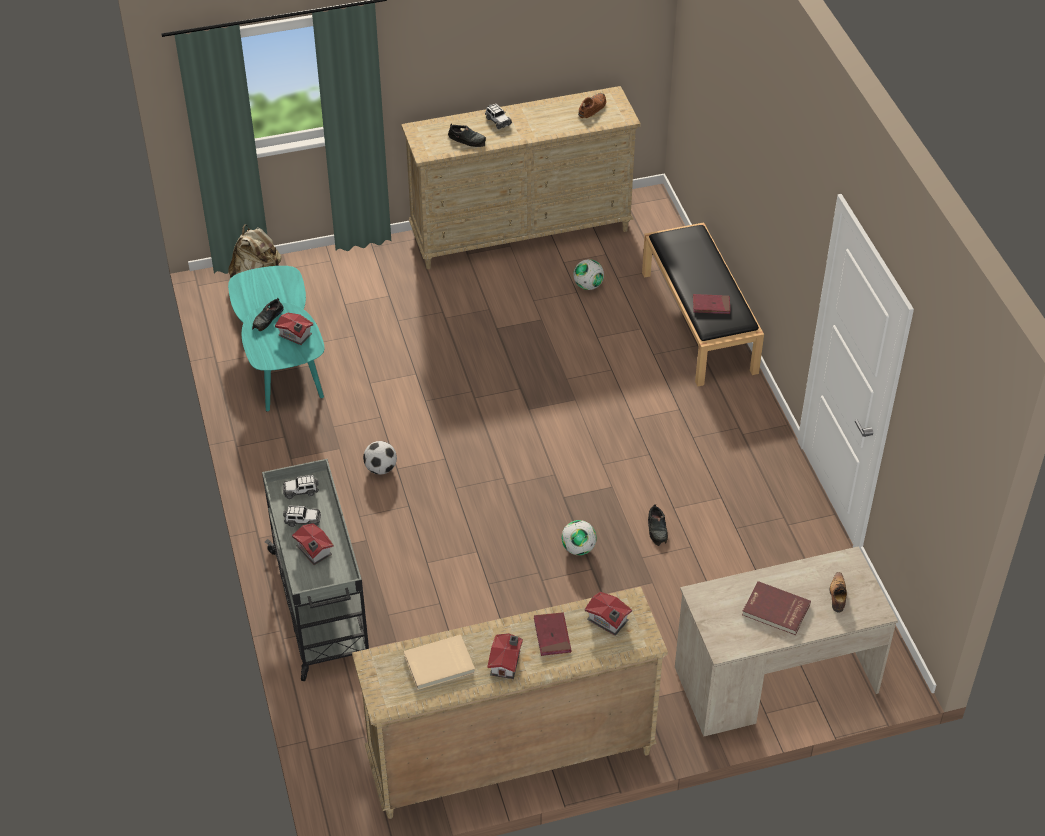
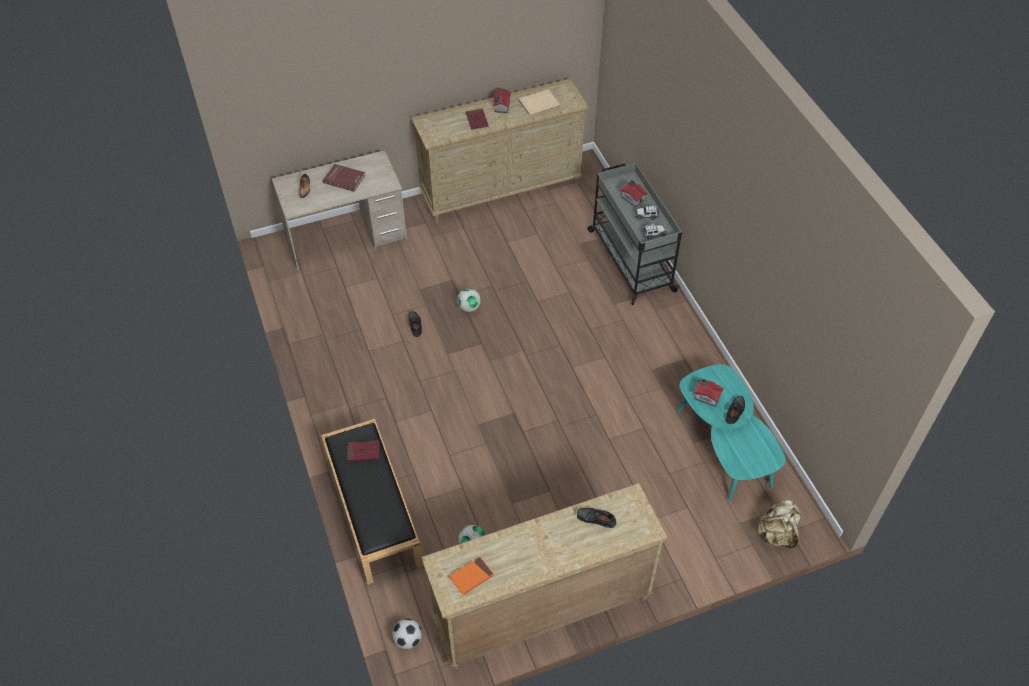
camera: 175 degrees right, 5 degrees up
(381, 468) = (616, 355): football -> football (408, 639)
(498, 121) = (569, 548): toy car -> none
(592, 108) = (471, 576): brown shoe -> orange book
(608, 621) = (445, 129): toy house -> none

